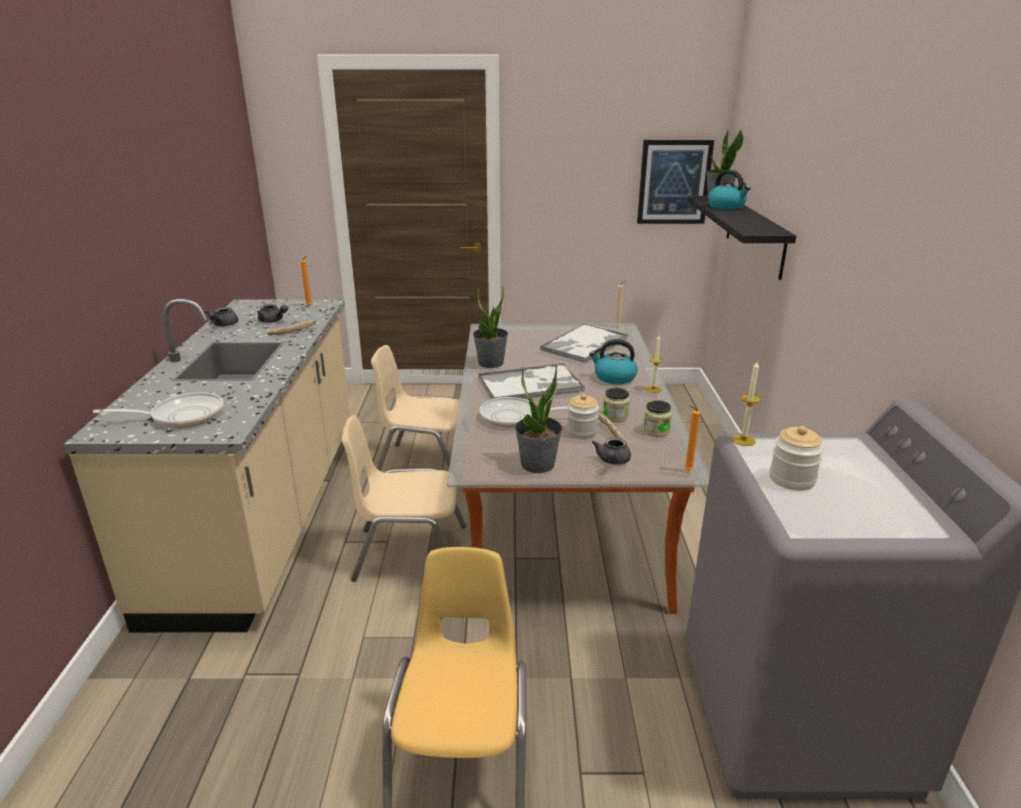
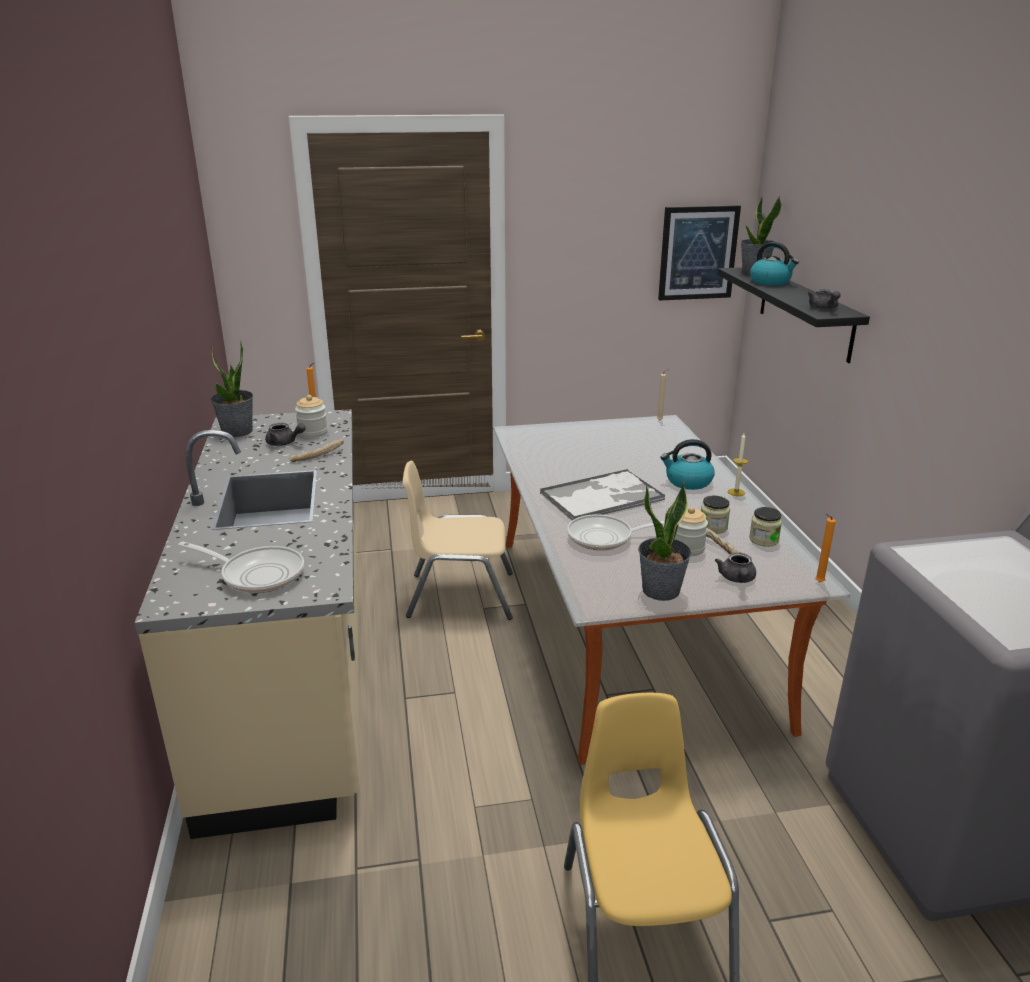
camera: 10 degrees left, 0 degrees up
(181, 416) = (257, 574): frying pan -> frying pan turned 45 degrees clockwise
(223, 325) = (225, 452): grey teapot -> grey teapot (824, 308)
(411, 553) = (487, 702): beige chair -> none
(491, 363) = (544, 474): potted plant -> potted plant (237, 431)
(584, 344) = (634, 444): tray -> none
(743, 440) = (904, 549): candle -> none
(791, 479) = (975, 587): jar -> jar (313, 432)

